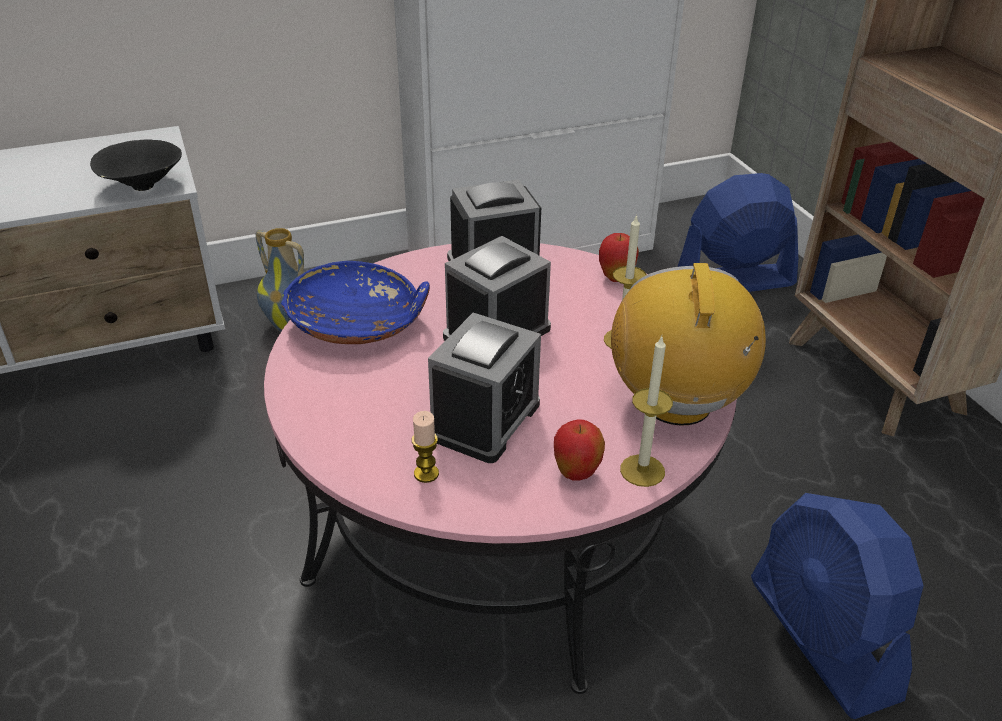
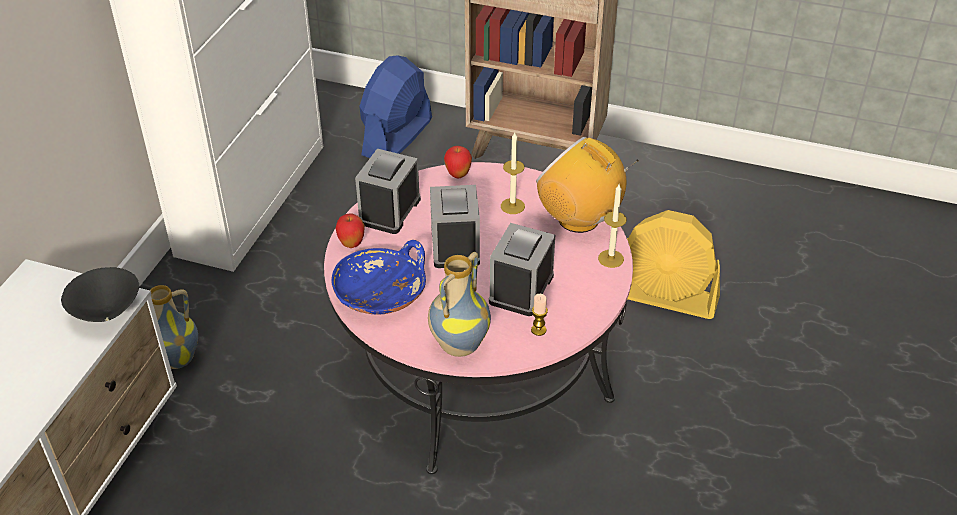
camera: 50 degrees left, 5 degrees up
(329, 419) = (458, 344): none -> vase
(485, 420) = (521, 289): alarm clock -> alarm clock turned 135 degrees counterclockwise
(576, 474) = (591, 280): apple -> apple (351, 244)
(822, 638) = (665, 296): blue fan -> yellow fan

